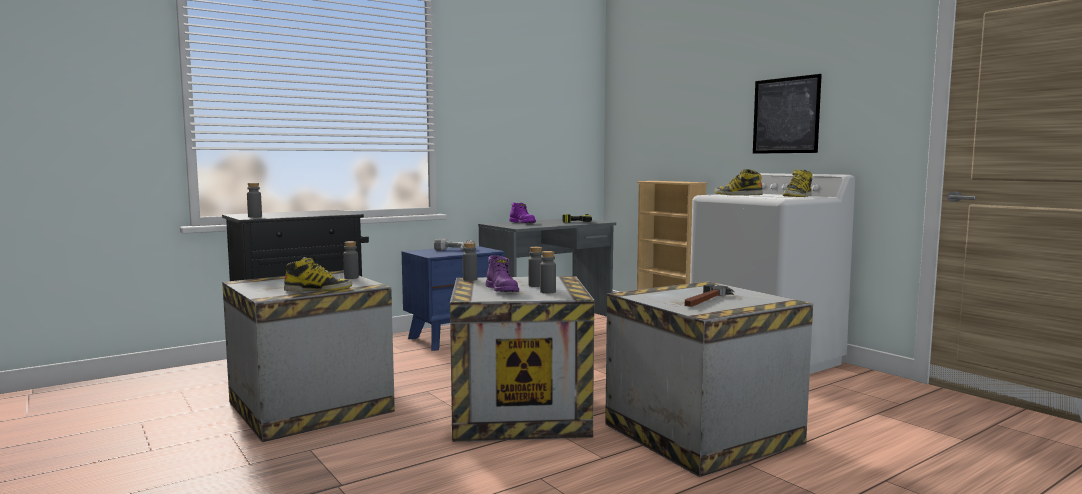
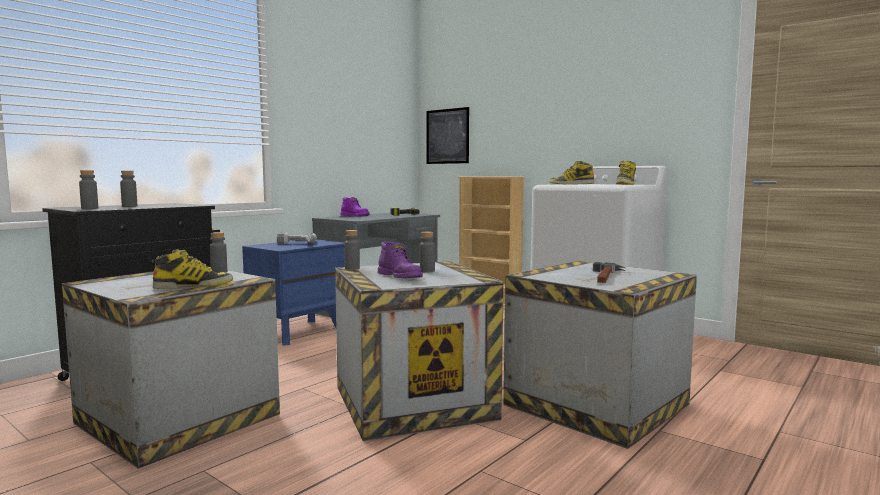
camera: 15 degrees left, 0 degrees up
(548, 292) = (447, 276): grey bottle -> grey bottle (129, 206)
(786, 115) = (600, 115): picture -> picture (447, 136)

